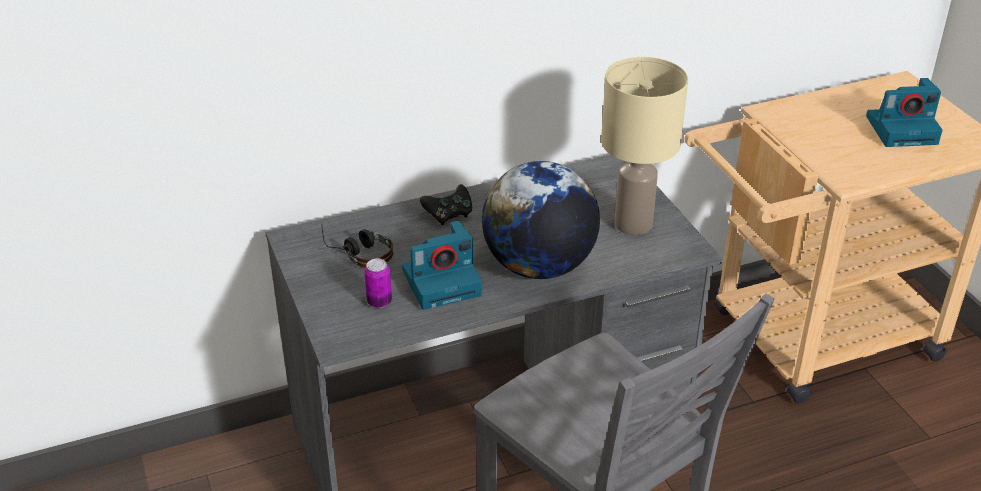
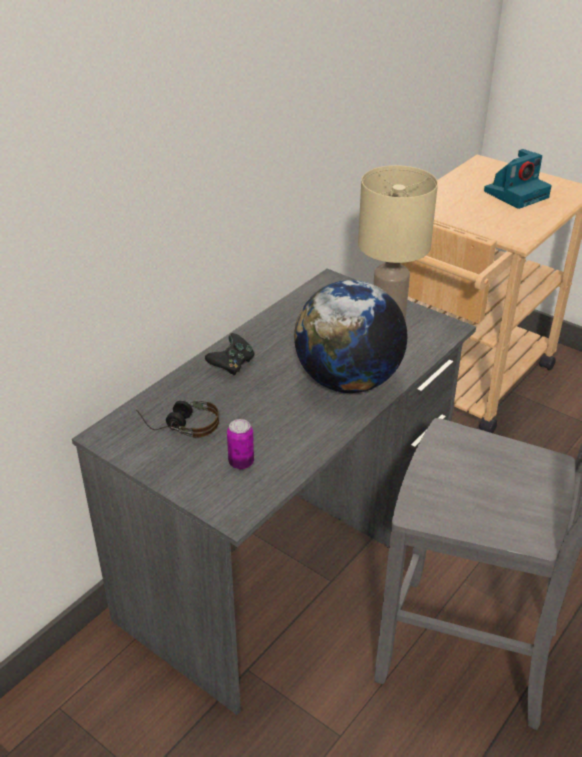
camera: 30 degrees left, 0 degrees up
(442, 281) = (280, 423): camera -> none

